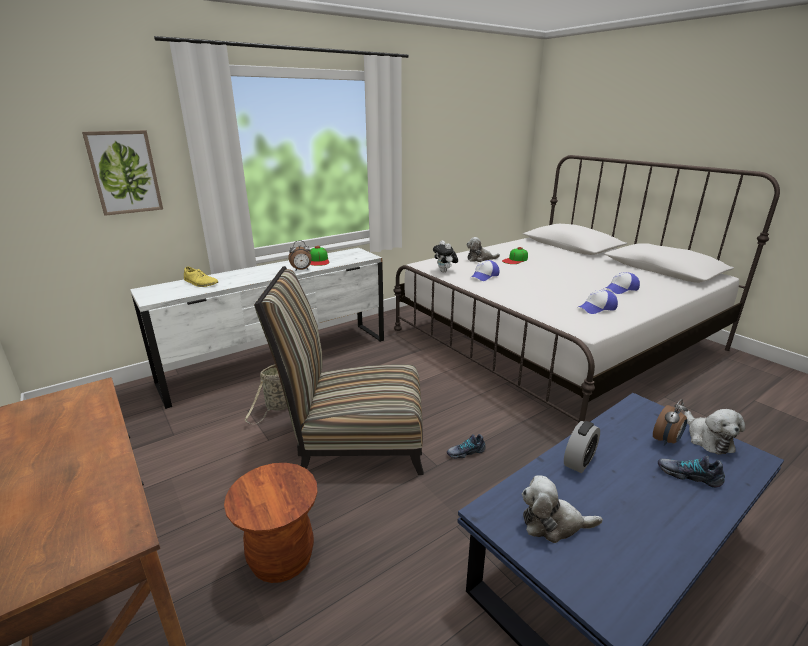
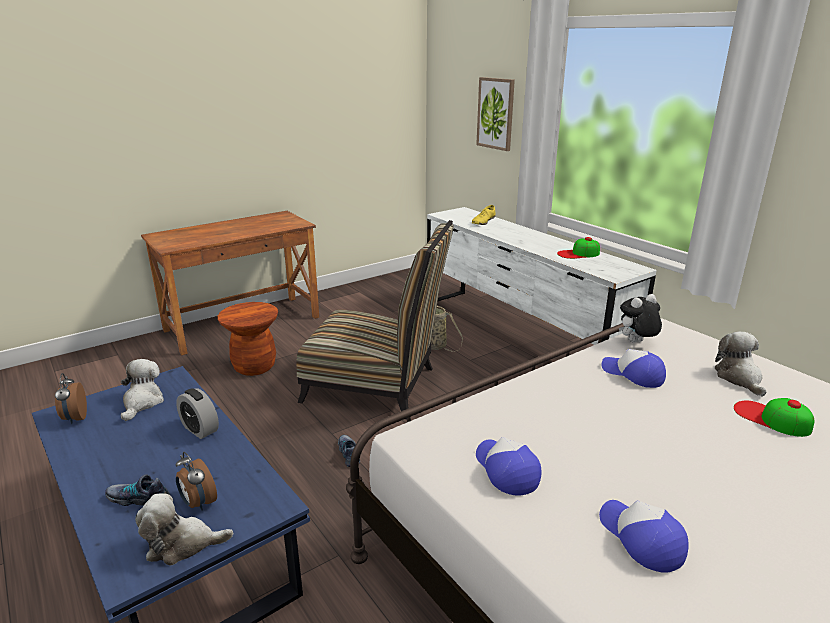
camera: 90 degrees right, 0 degrees up
(301, 270) = (537, 249): alarm clock -> alarm clock (75, 418)
(354, 440) = (377, 386): chair -> chair turned 105 degrees clockwise
(688, 475) = (139, 499): shoe -> shoe turned 105 degrees counterclockwise

